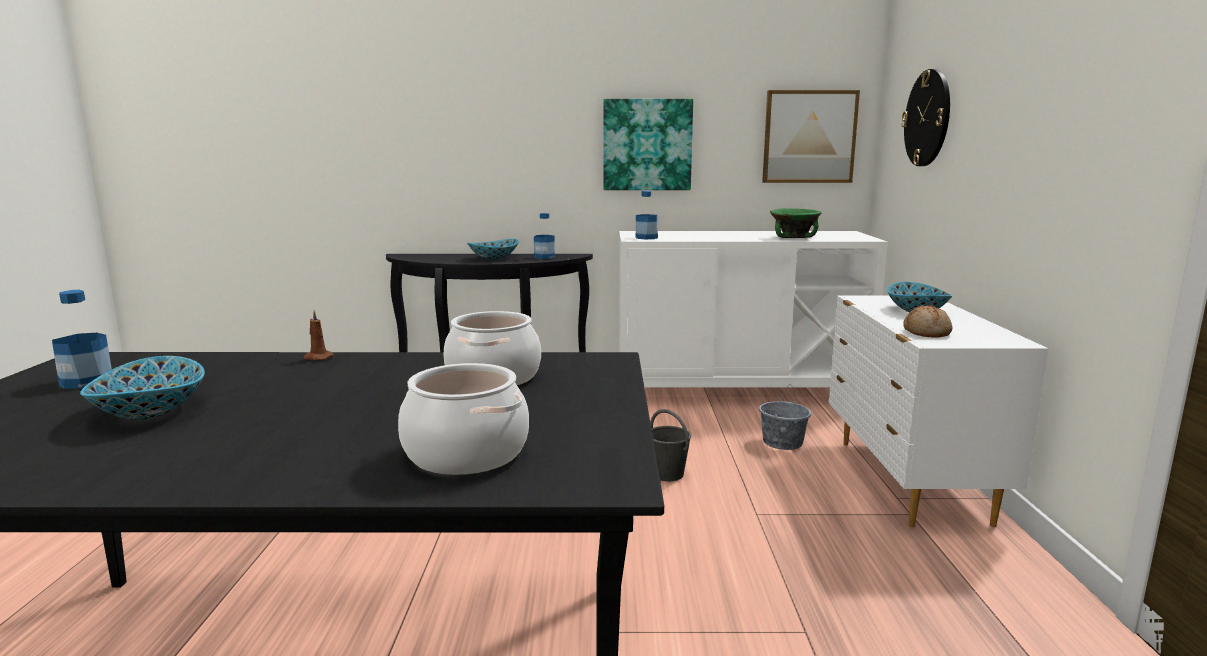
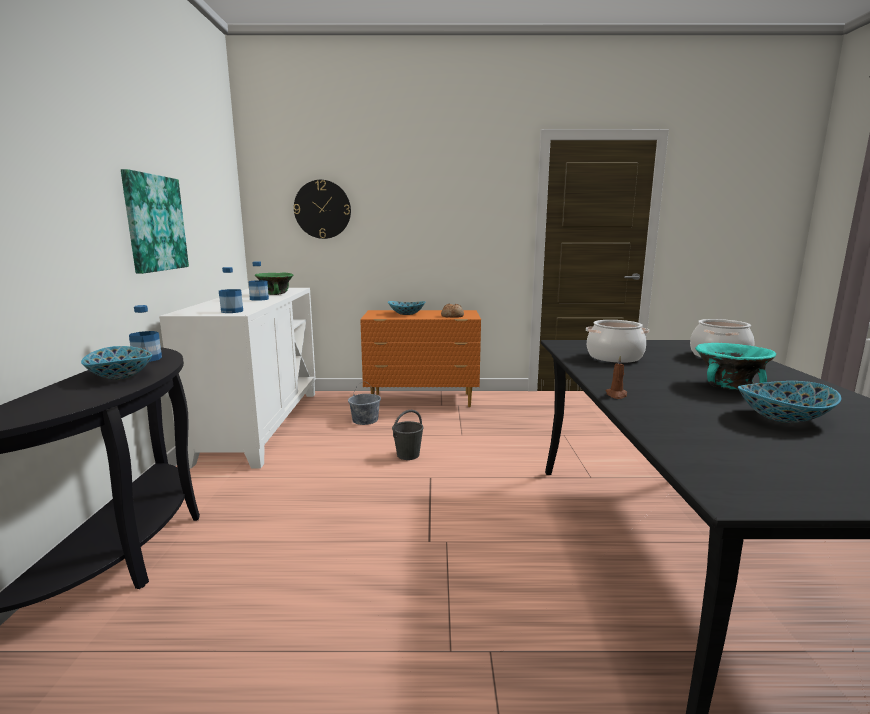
camera: 90 degrees left, 0 degrees up
(86, 381) = (776, 461): bottle -> bottle (259, 299)
(286, 415) = (730, 386): none -> turquoise bowl
(809, 137) = (223, 218): picture -> none
(908, 481) = (423, 400): white dresser -> orange dresser

